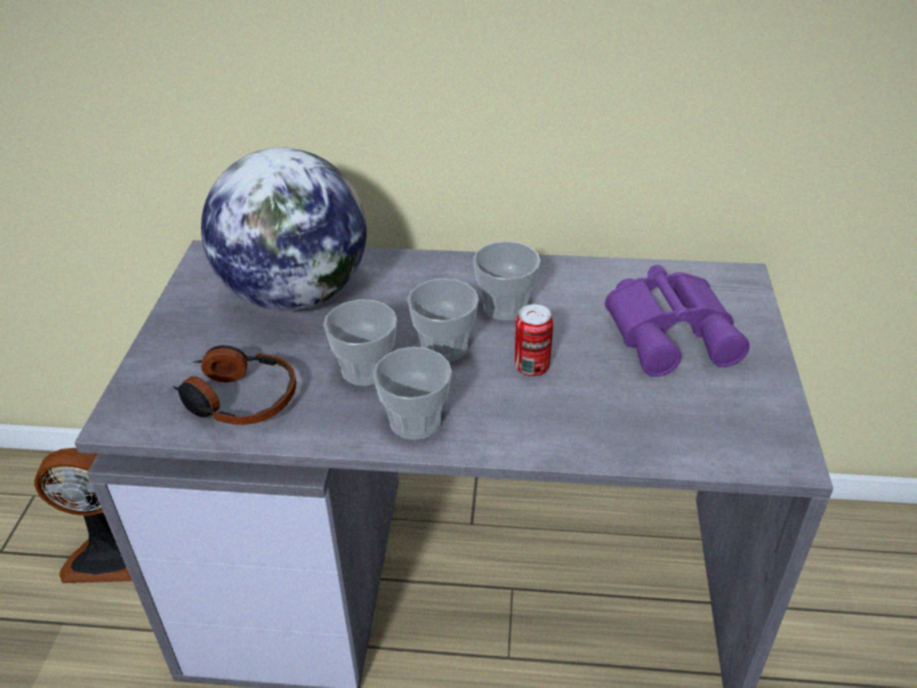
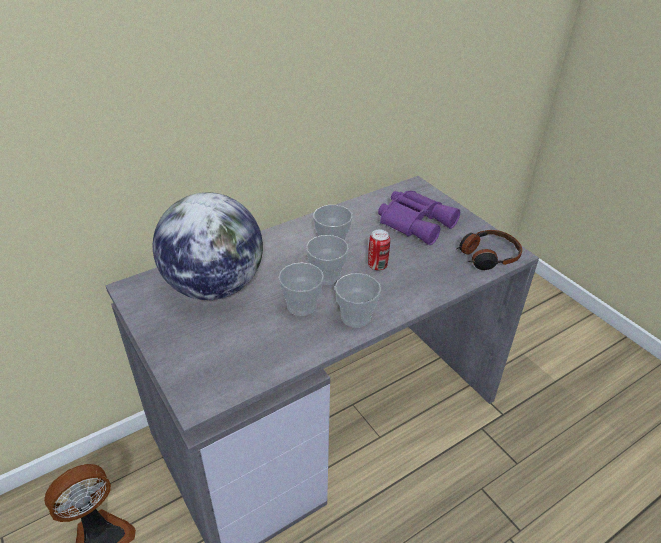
camera: 40 degrees left, 0 degrees up
(239, 399) = (253, 354): headphones -> headphones (487, 256)

